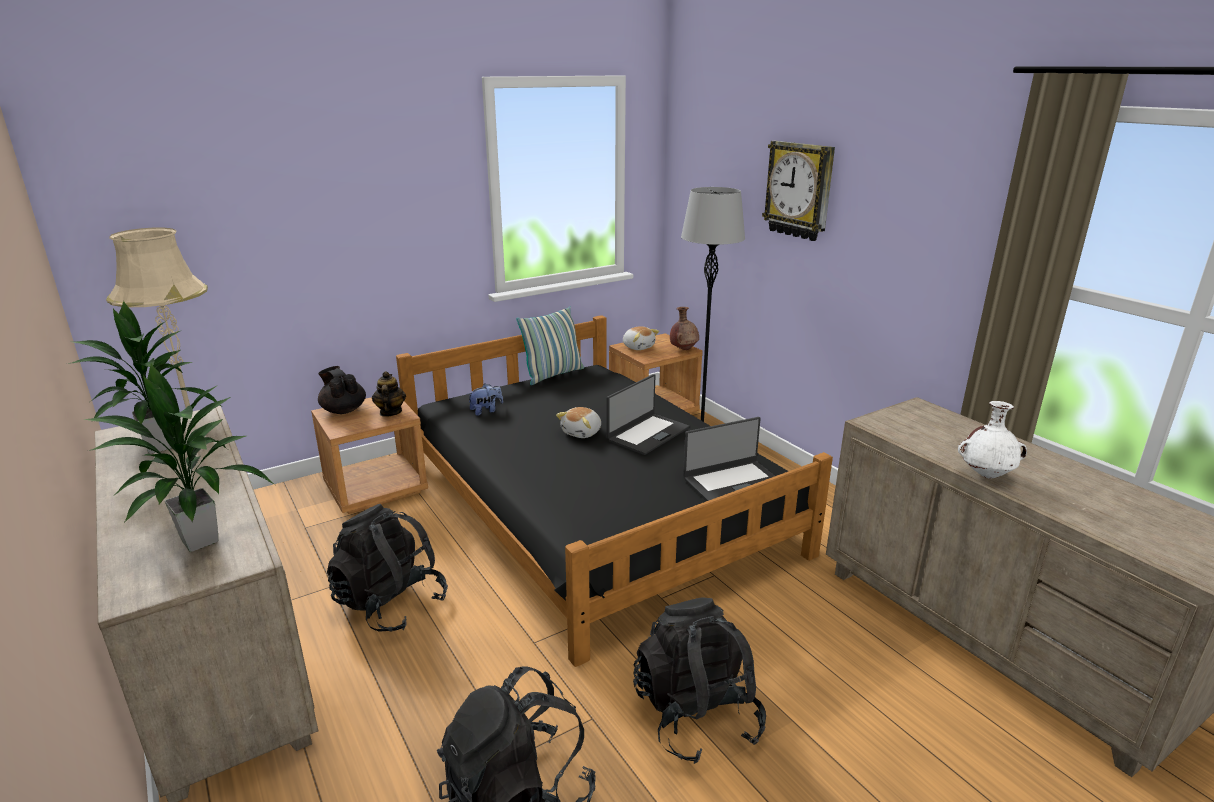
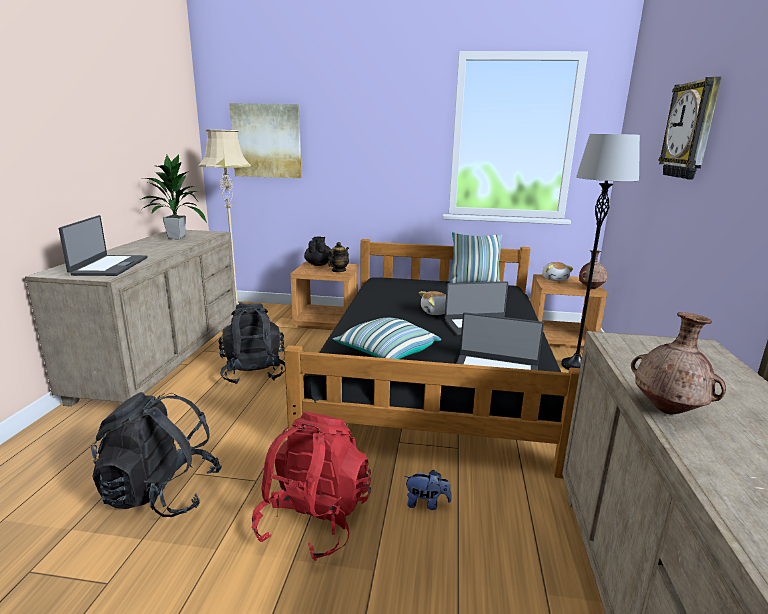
camera: 40 degrees right, 5 degrees down
(195, 232) = (266, 141): none -> picture
(200, 542) = (109, 266): potted plant -> laptop
(486, 411) = (398, 287): plush toy -> plush toy (426, 503)
(616, 506) = (386, 353): none -> pillow
(696, 716) = (314, 520): black backpack -> red backpack
(986, 475) = (668, 410): white vase -> brown vase

